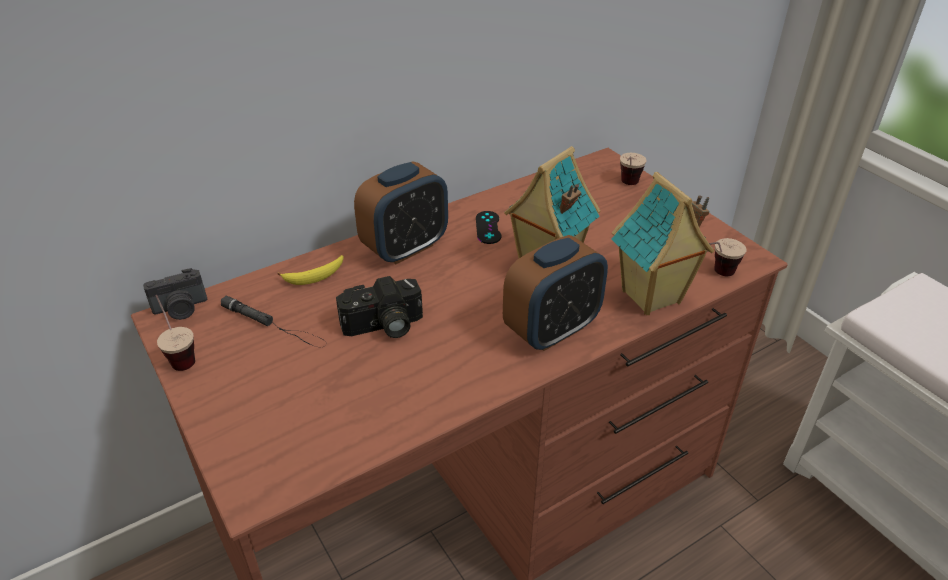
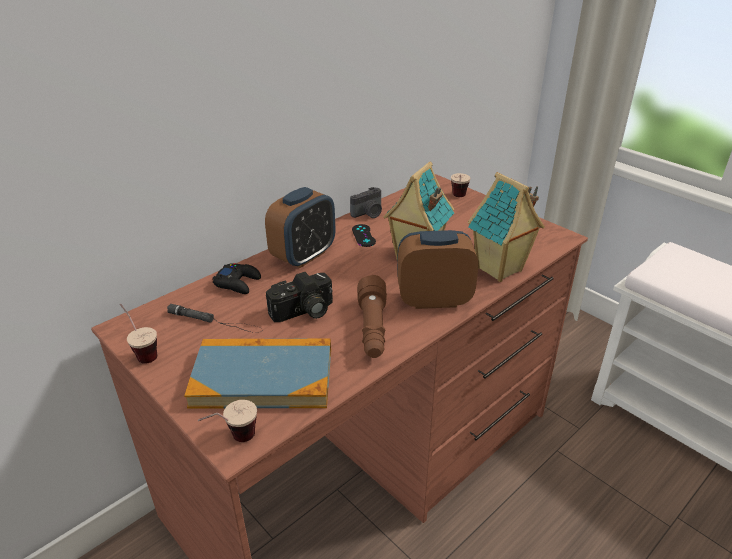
camera: 10 degrees left, 5 degrees down
(181, 309) = (133, 319): camera -> camera (368, 214)
(310, 409) = (263, 377): none -> book
(315, 275) = (238, 283): banana -> black game controller
(462, 361) = (372, 329): none -> brown flashlight
(552, 330) = (434, 299): alarm clock -> alarm clock turned 135 degrees counterclockwise
(716, 275) = (540, 250): cup -> cup (232, 441)

